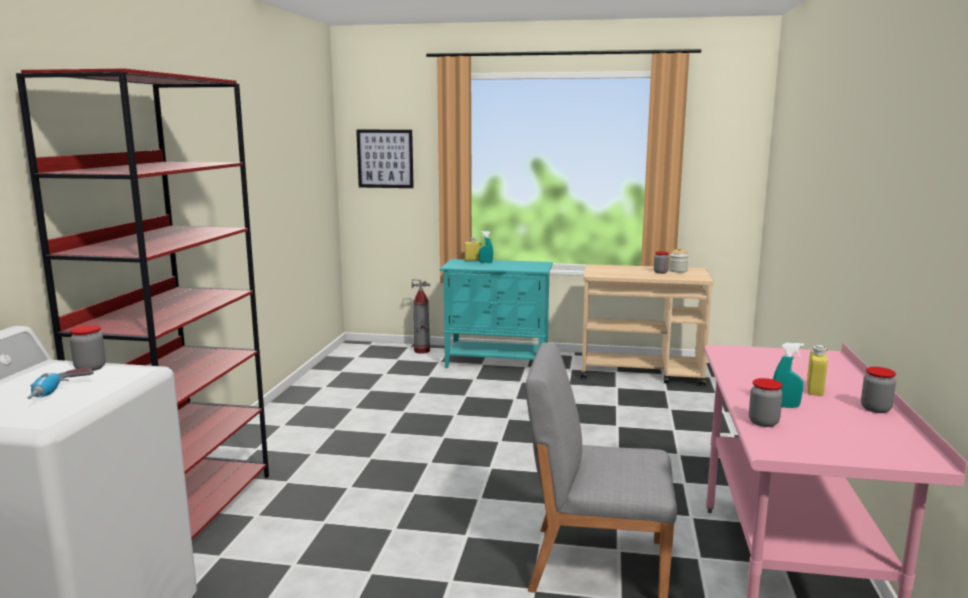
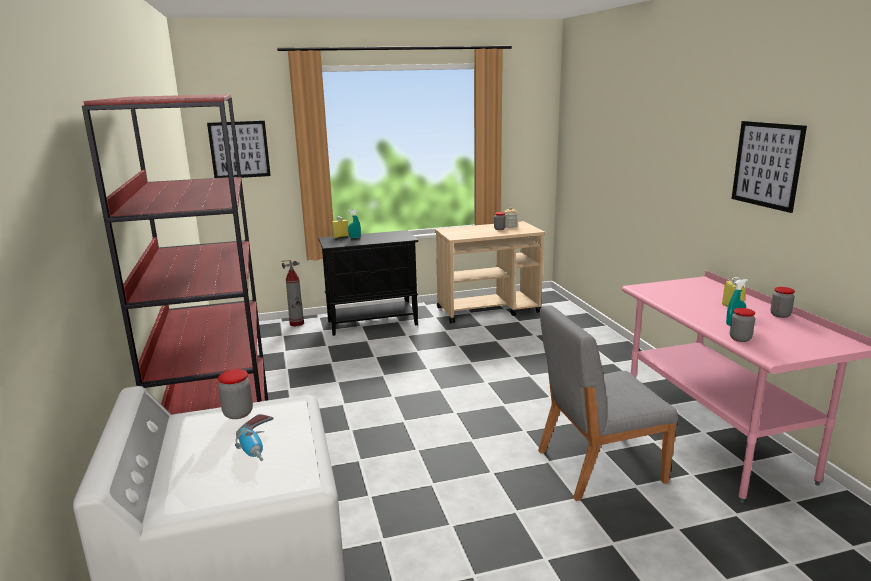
camera: 25 degrees left, 5 degrees up
(498, 363) = (373, 323): turquoise cabinet -> black cabinet
(903, 193) = (767, 165): none -> picture

